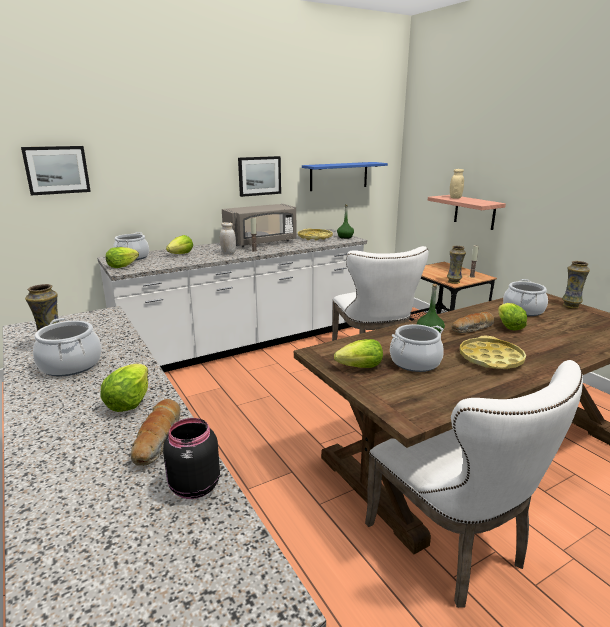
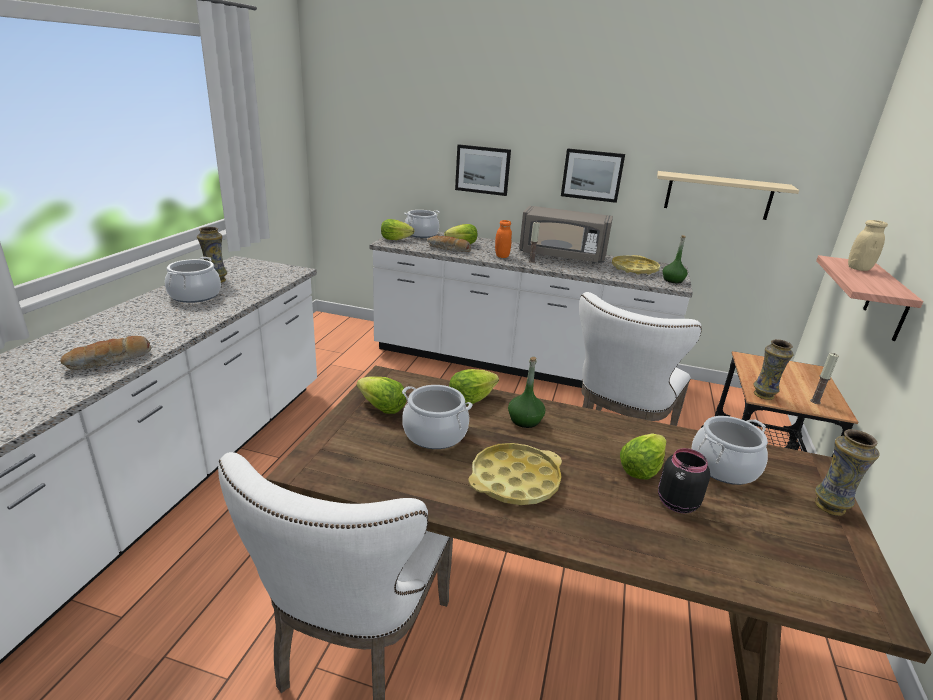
camera: 45 degrees right, 5 degrees up
(57, 170) = (381, 136): picture -> picture (482, 170)
(129, 402) = (156, 332): lettuce -> lettuce (470, 399)
(193, 487) = (54, 395): black jar -> black jar (675, 503)
(228, 253) = (502, 256): white jar -> orange jar
(339, 176) = (718, 195): blue shelf -> beige shelf
(473, 329) = (587, 444): bread -> bread (448, 249)

